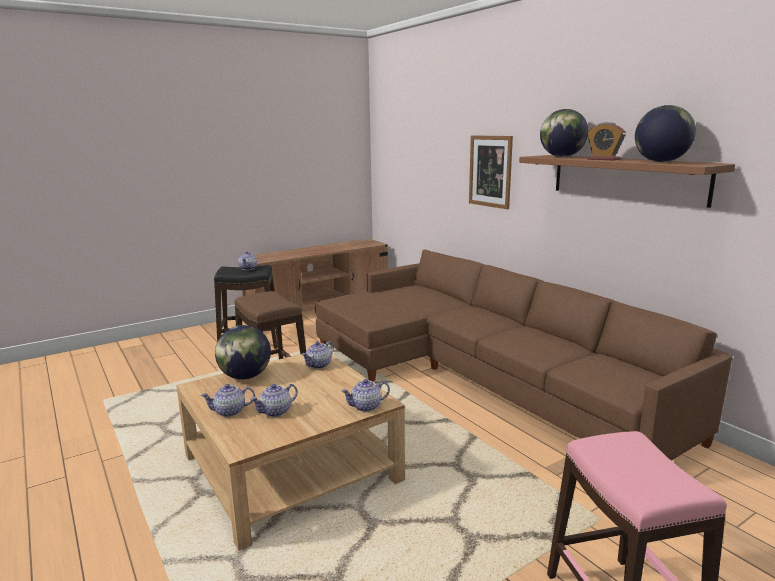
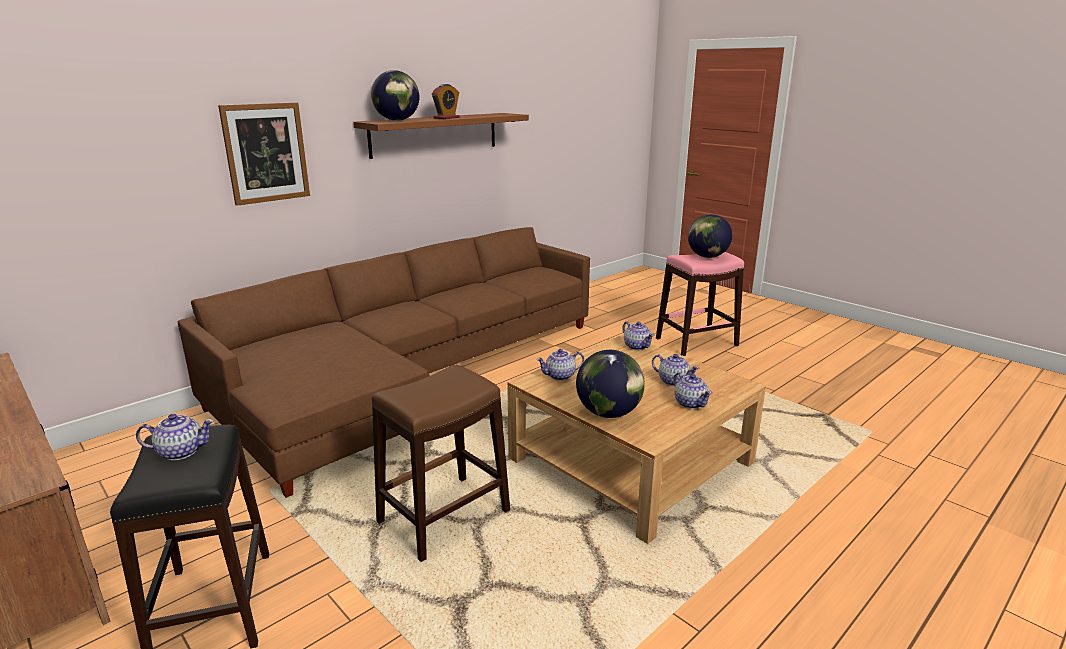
camera: 100 degrees left, 5 degrees up
(319, 365) = (560, 376): teapot -> teapot turned 135 degrees clockwise
(661, 162) = (482, 115): globe -> globe (707, 256)

